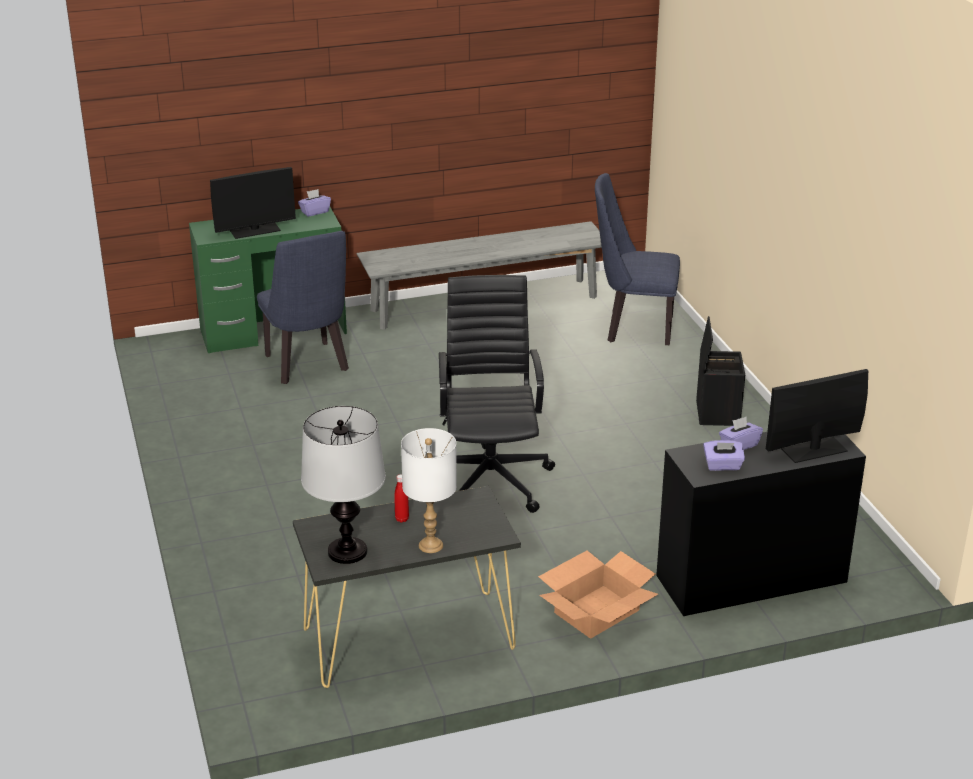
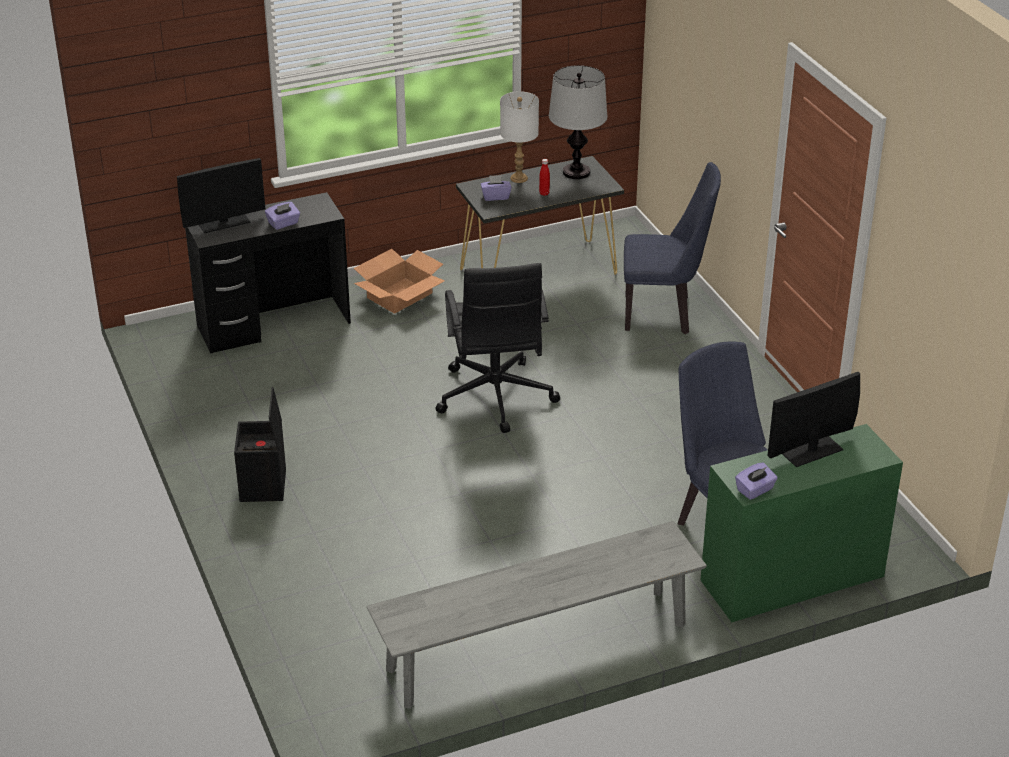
camera: 175 degrees right, 5 degrees up
(633, 328) = (341, 612): blue chair -> blue chair (664, 314)
(723, 466) = (301, 207): purple tissue box -> purple tissue box (495, 196)

